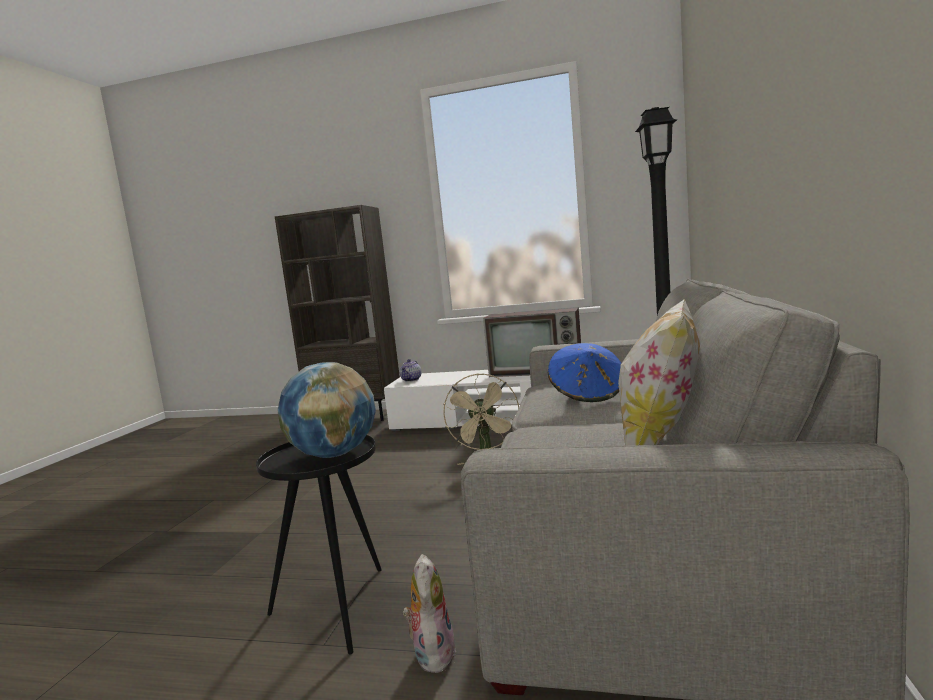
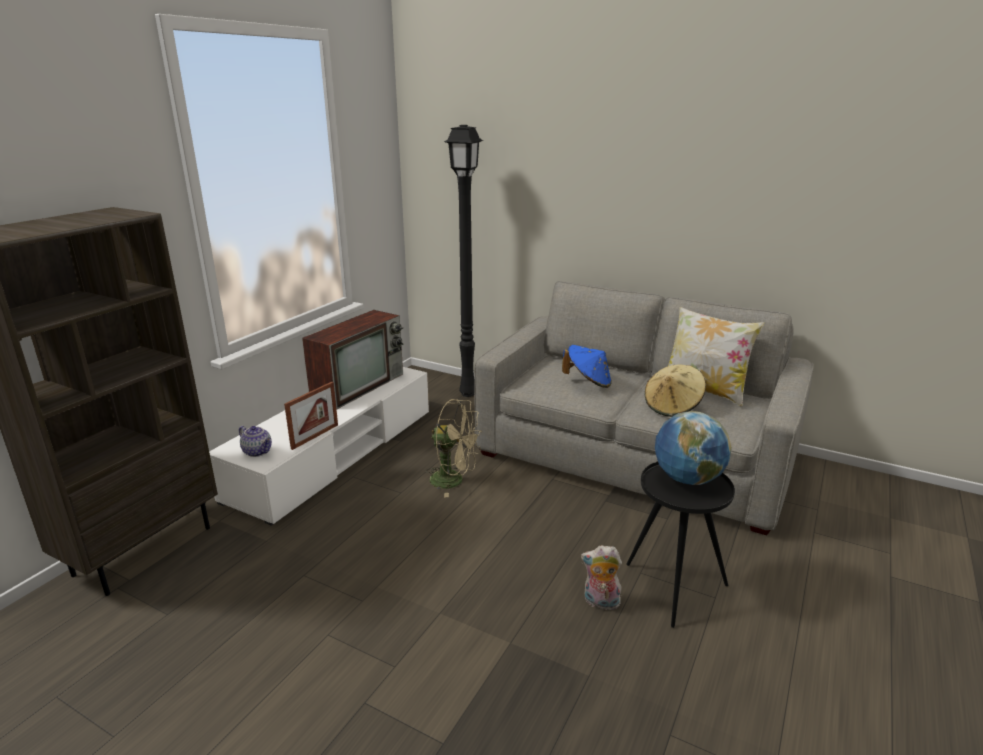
camera: 75 degrees left, 15 degrees up
(432, 653) = (731, 552): plush toy -> plush toy (600, 603)
(441, 383) = (315, 436): none -> picture frame
(566, 435) = (673, 407): none -> beige hat

